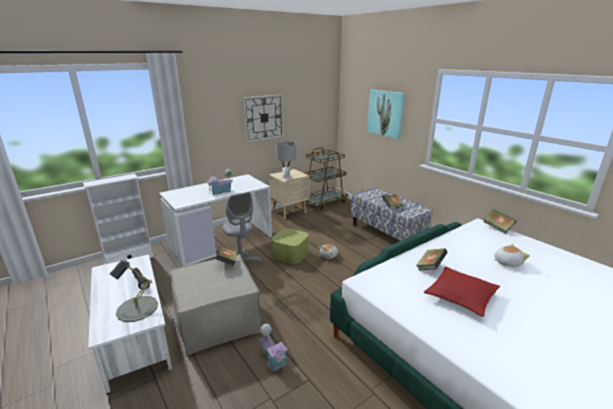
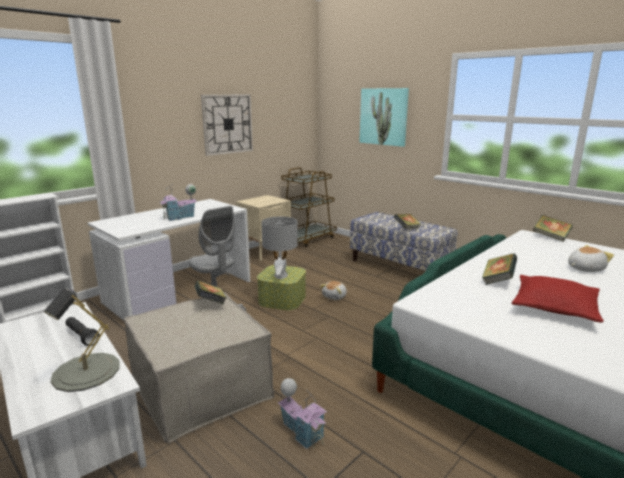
camera: 10 degrees left, 5 degrees down
(286, 177) = (261, 203): grey table lamp -> grey table lamp (280, 276)

